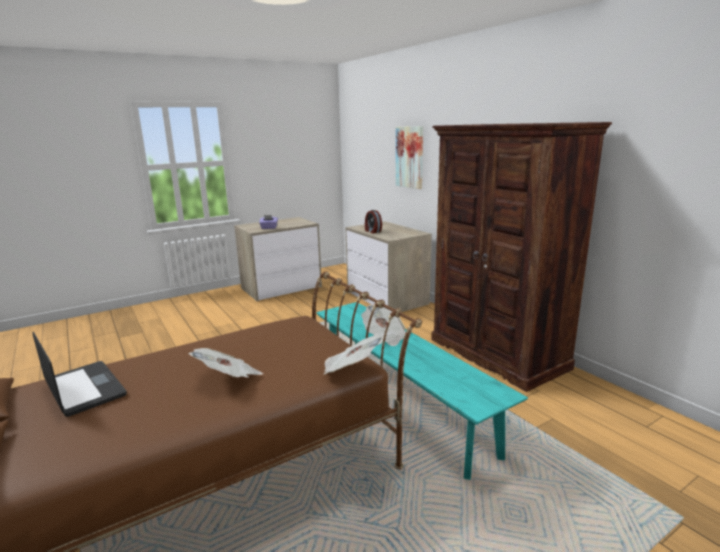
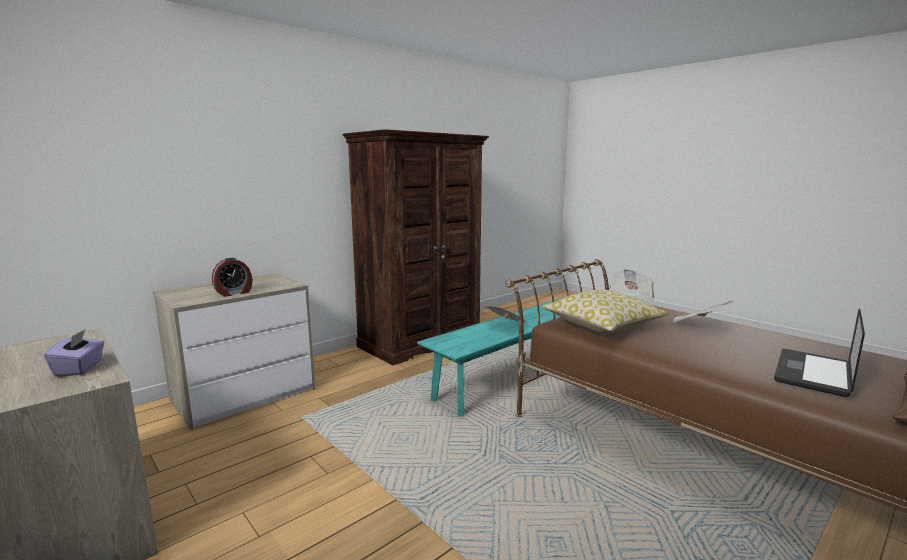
camera: 100 degrees left, 5 degrees down
(271, 332) = (602, 326): none -> pillow
(410, 157) = (202, 175): picture -> none

